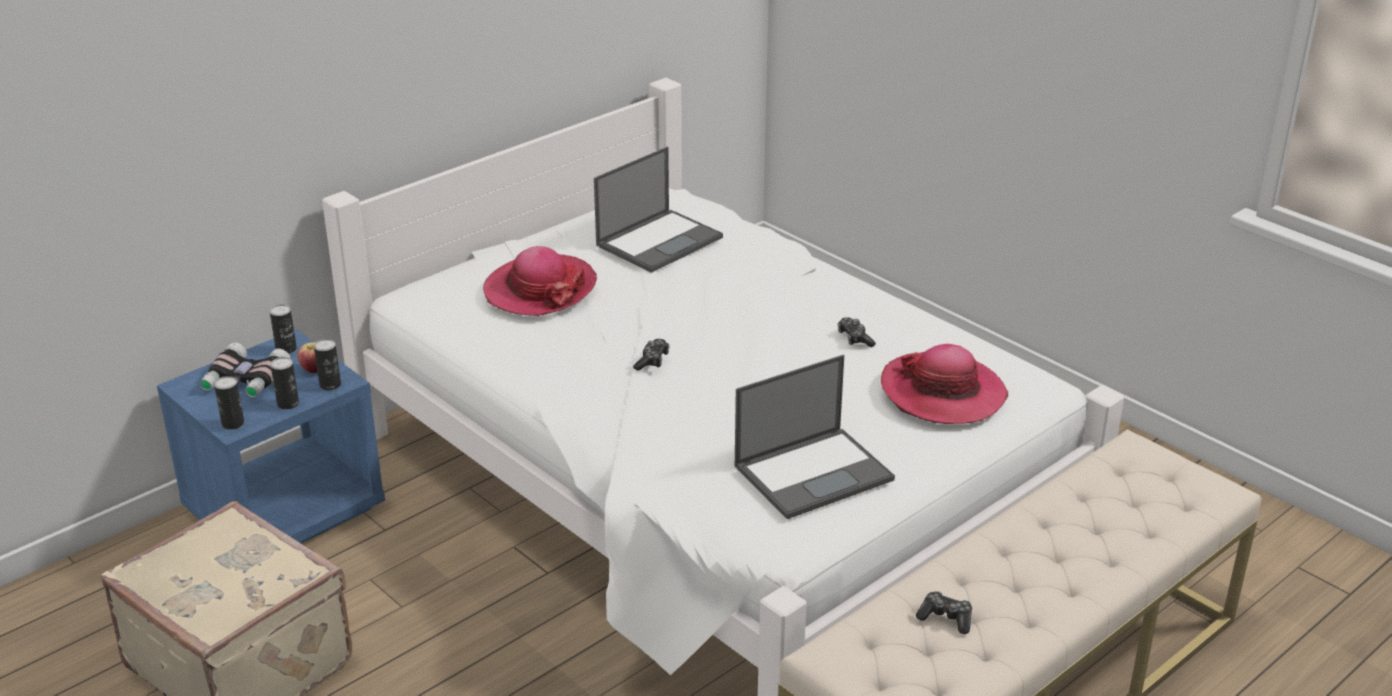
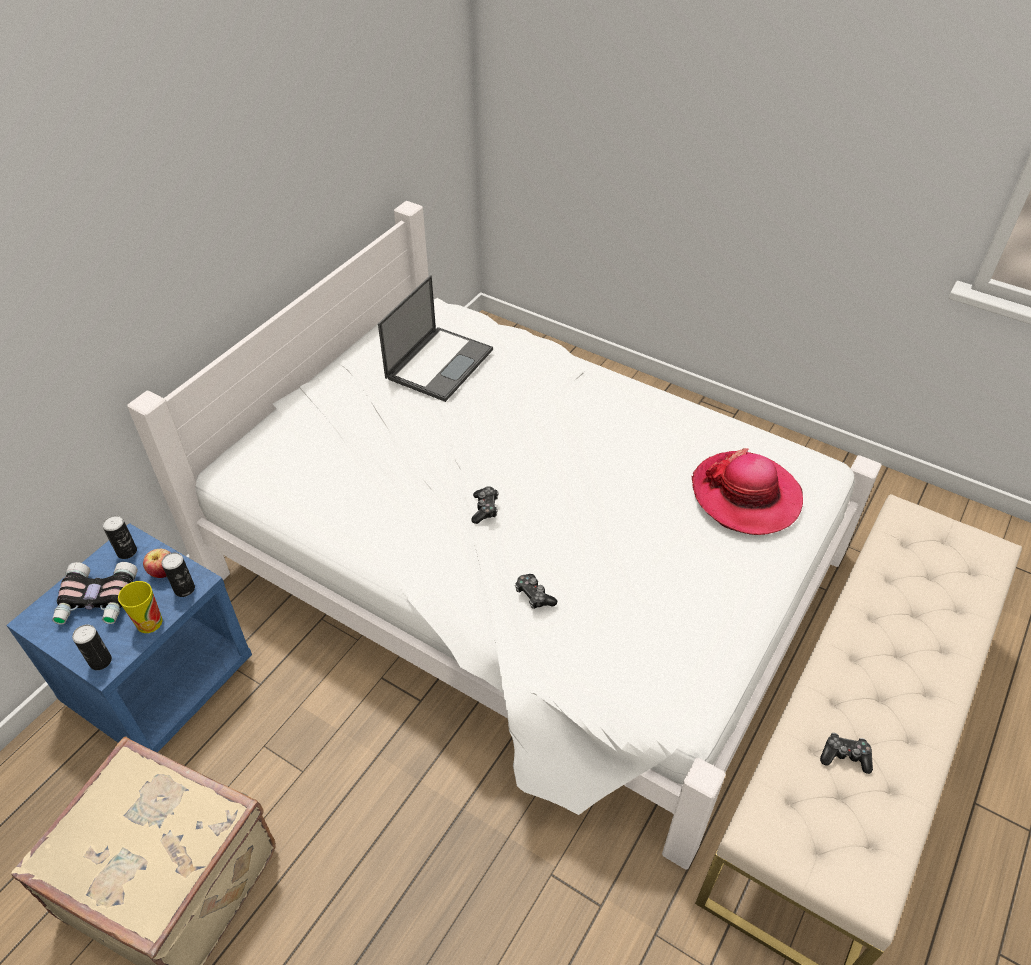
camera: 15 degrees left, 15 degrees up
(288, 404) = (149, 622): can -> cup
(539, 289) = (352, 440): hat -> none
(814, 472) = (678, 615): laptop -> none
(854, 338) = (647, 445): game controller -> game controller (534, 595)

